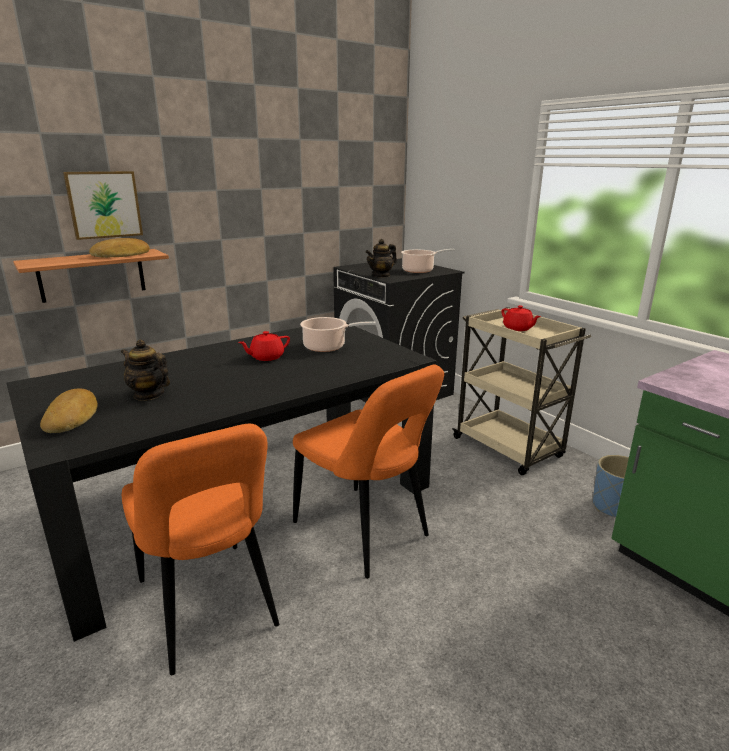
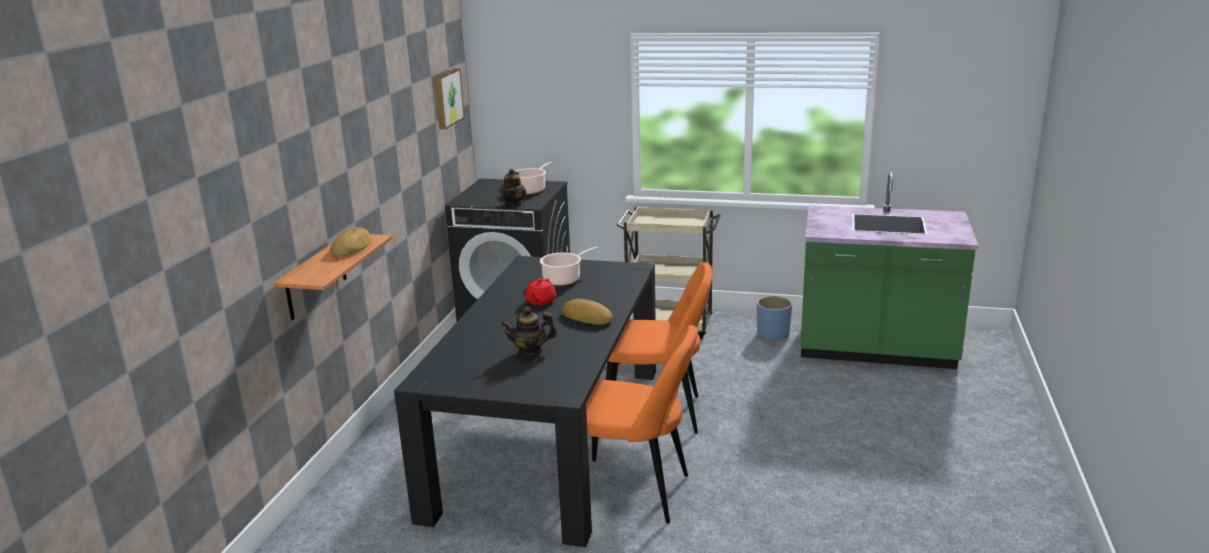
camera: 40 degrees left, 0 degrees up
(72, 417) = (520, 381): bread -> bread (587, 317)
(104, 204) = (317, 200): picture -> picture (446, 98)
(518, 328) = (664, 222): red teapot -> none

